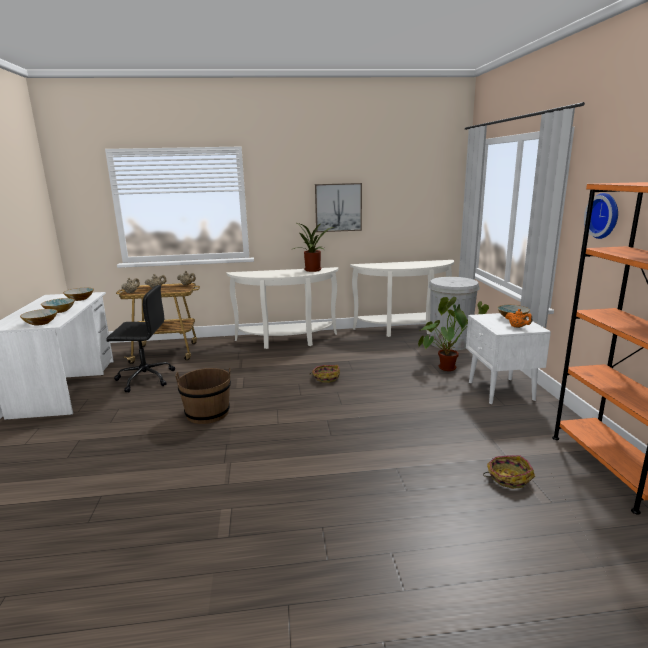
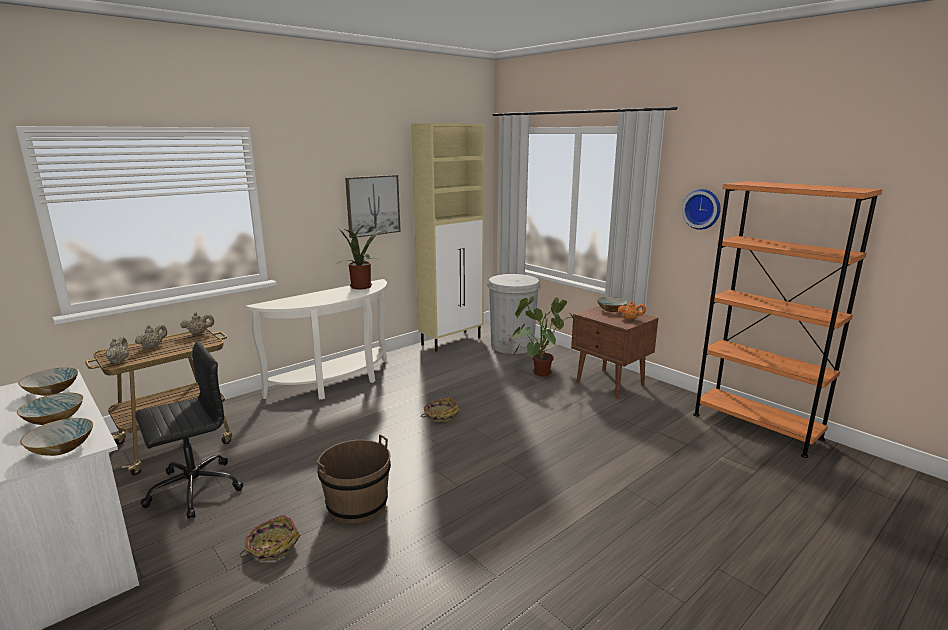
camera: 35 degrees left, 0 degrees up
(404, 330) = (452, 341): white console table -> beige cabinet
(500, 391) = (610, 384): white nightstand -> brown nightstand
(508, 478) = (709, 462): basket -> basket (272, 547)

